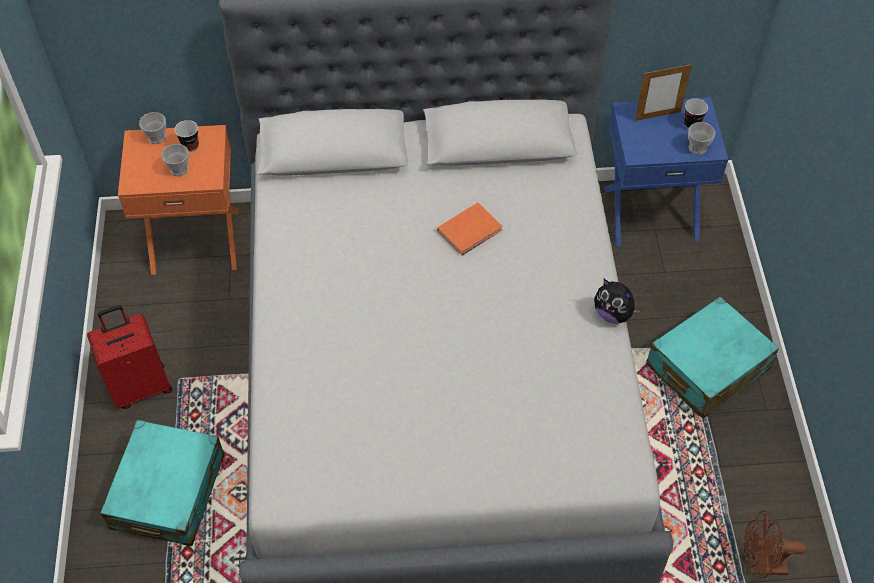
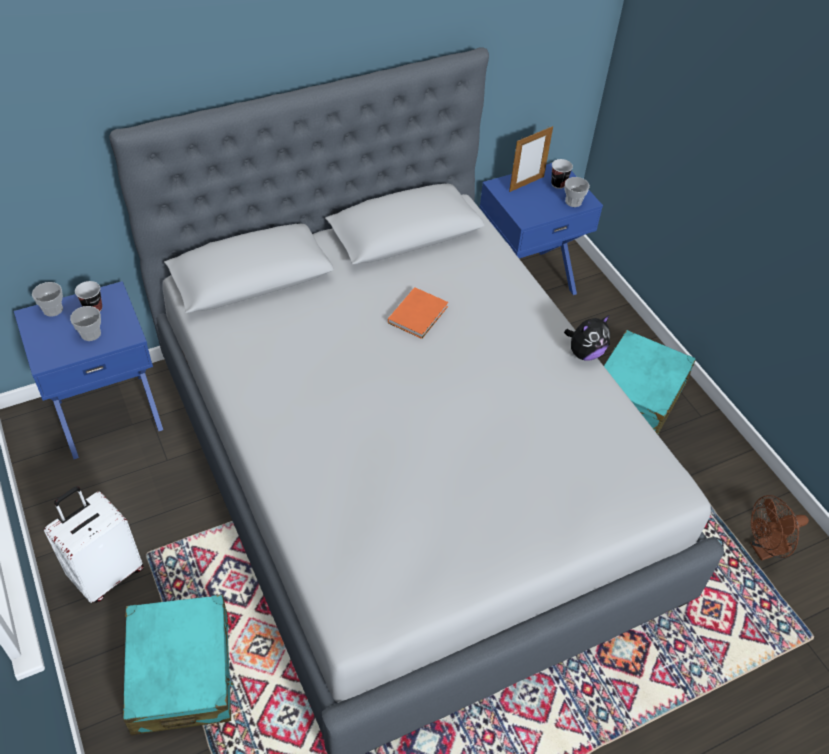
camera: 25 degrees left, 5 degrees down
(141, 386) = (106, 573): red suitcase -> white suitcase
(195, 239) = (108, 412): orange nightstand -> blue nightstand
(613, 314) = (585, 353): plush toy -> plush toy turned 45 degrees counterclockwise

